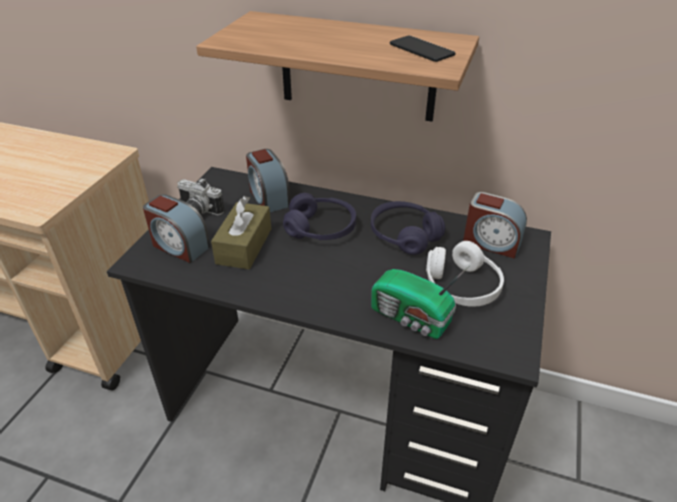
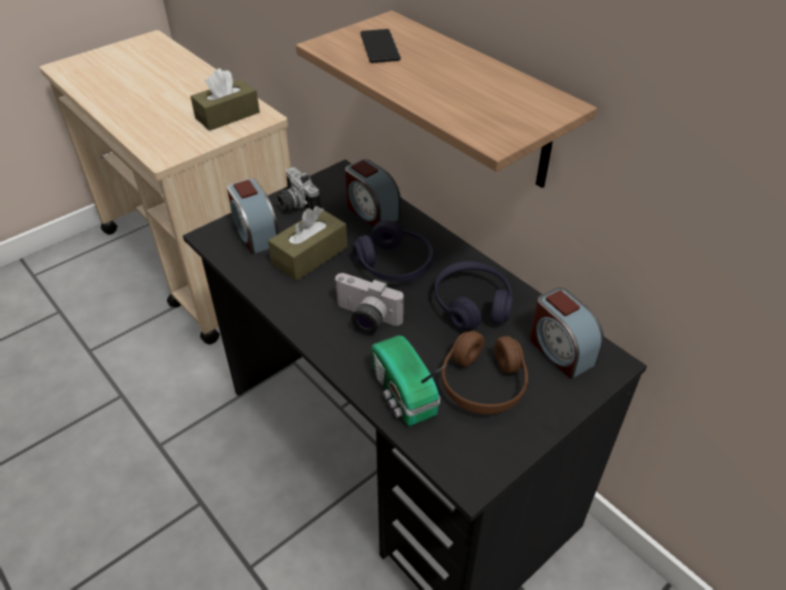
camera: 30 degrees right, 5 degrees up
(76, 160) = (227, 115): none -> brown tissue box
(268, 197) = (371, 212): alarm clock -> alarm clock turned 45 degrees counterclockwise
(332, 276) = (365, 319): none -> camera
(421, 50) = (504, 109): phone -> phone (380, 47)
(461, 286) = (483, 384): white headphones -> brown headphones

